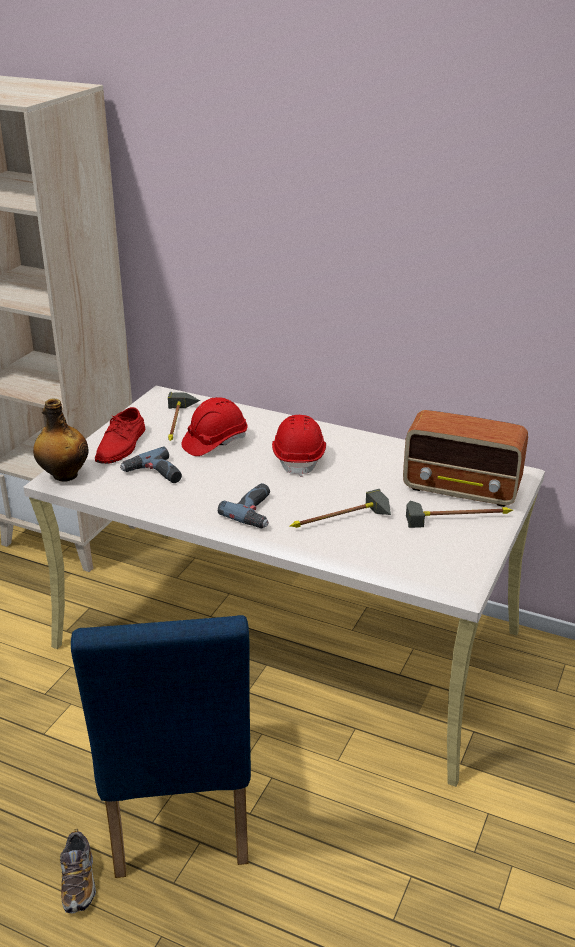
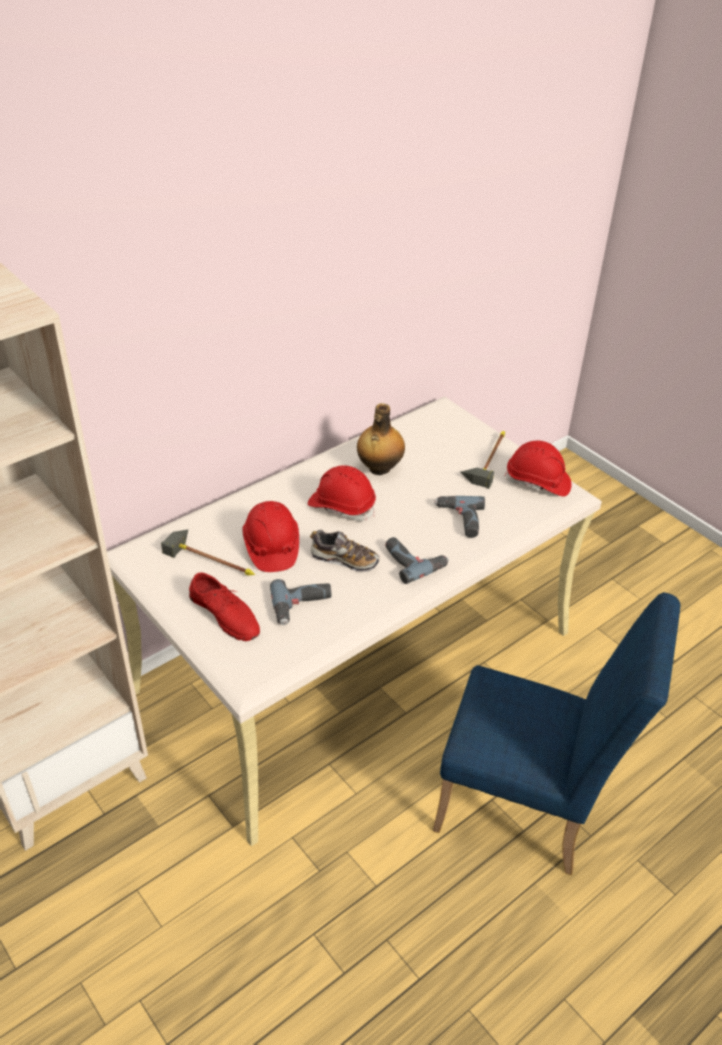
camera: 65 degrees left, 10 degrees up
(64, 475) = (254, 673): bottle -> bottle (379, 469)
(78, 882) = (566, 903): shoe -> shoe (344, 560)
(340, 522) = (459, 520): hammer -> power drill
(454, 555) = (537, 482): none -> red hard hat
(462, 489) = (452, 442): radio -> none

